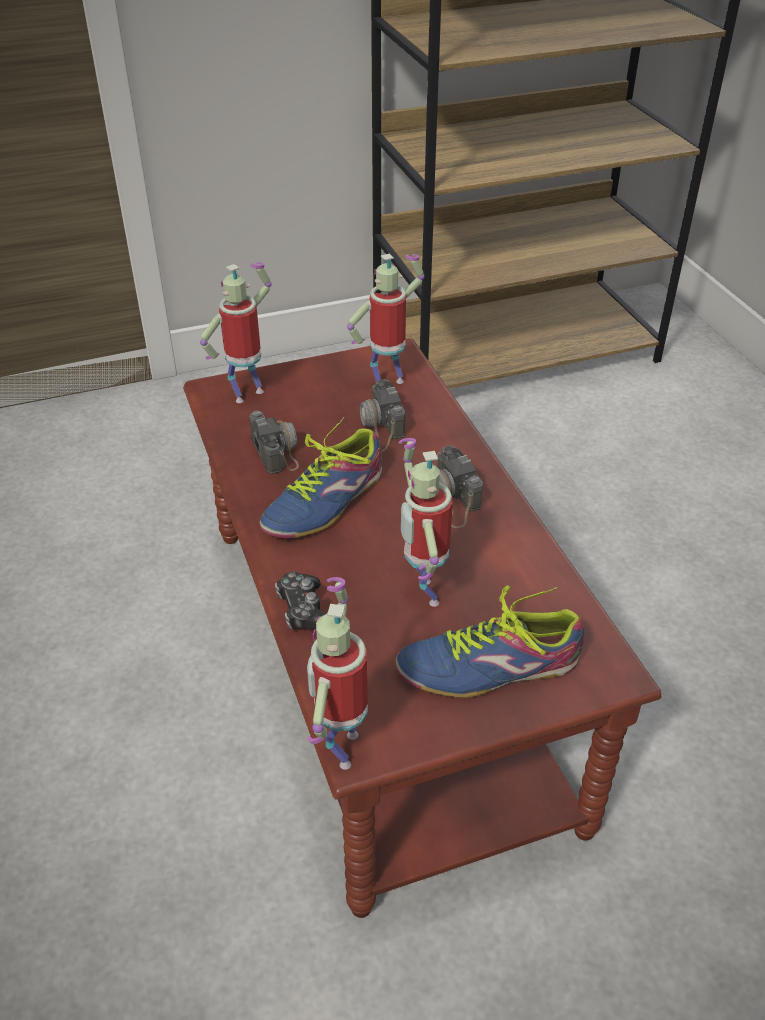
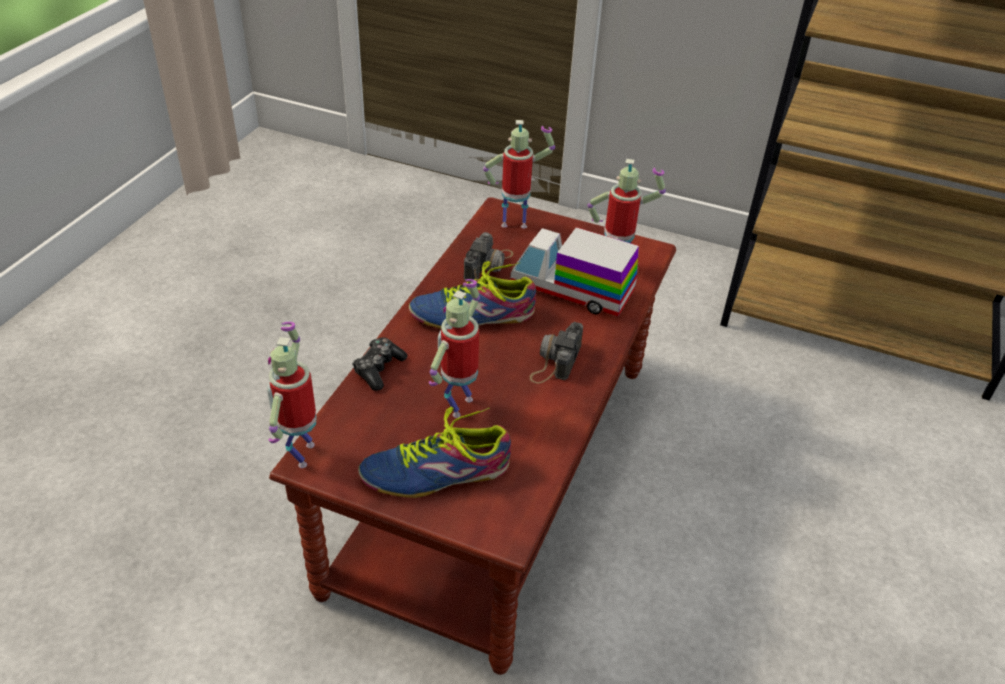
camera: 40 degrees right, 0 degrees up
(341, 747) = (301, 453): toy robot -> toy robot turned 45 degrees counterclockwise
(380, 425) = (571, 290): camera -> toy truck
(489, 667) = (437, 473): shoe -> shoe turned 45 degrees counterclockwise

